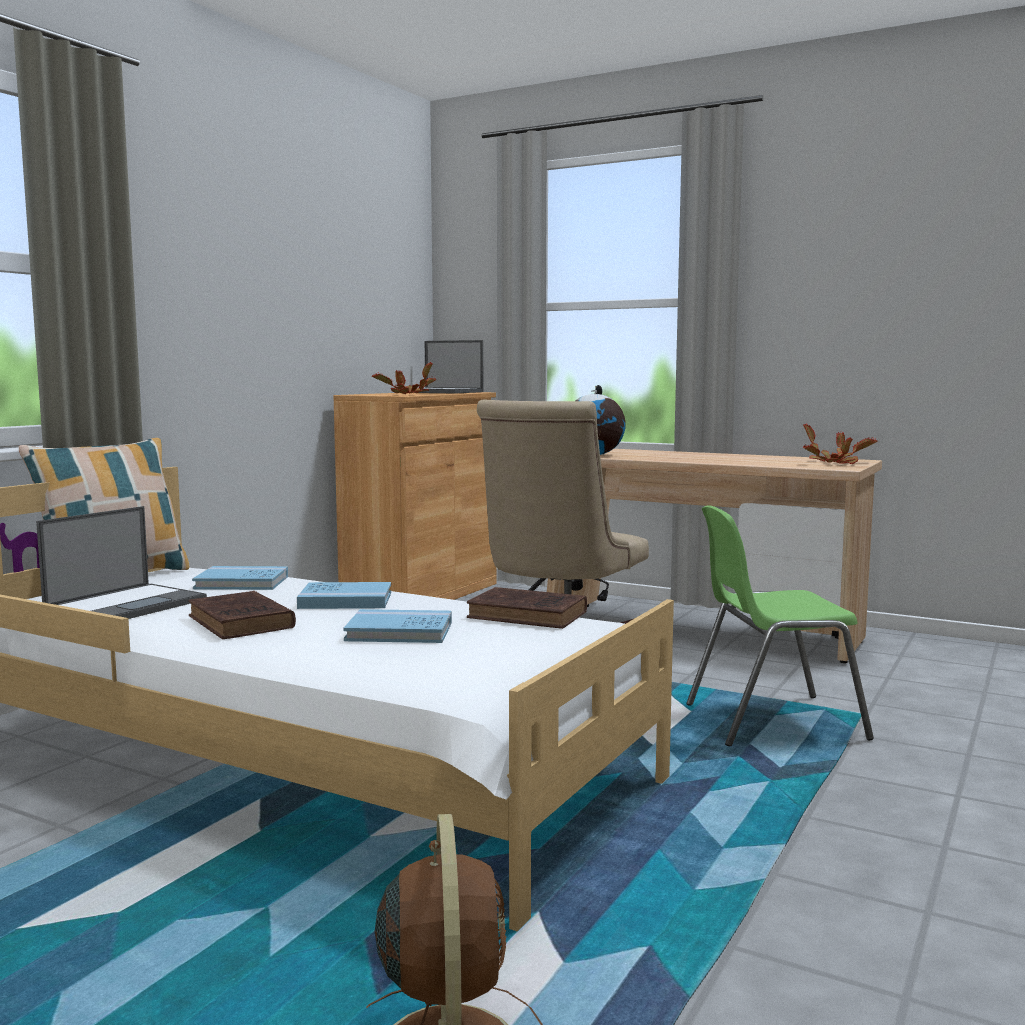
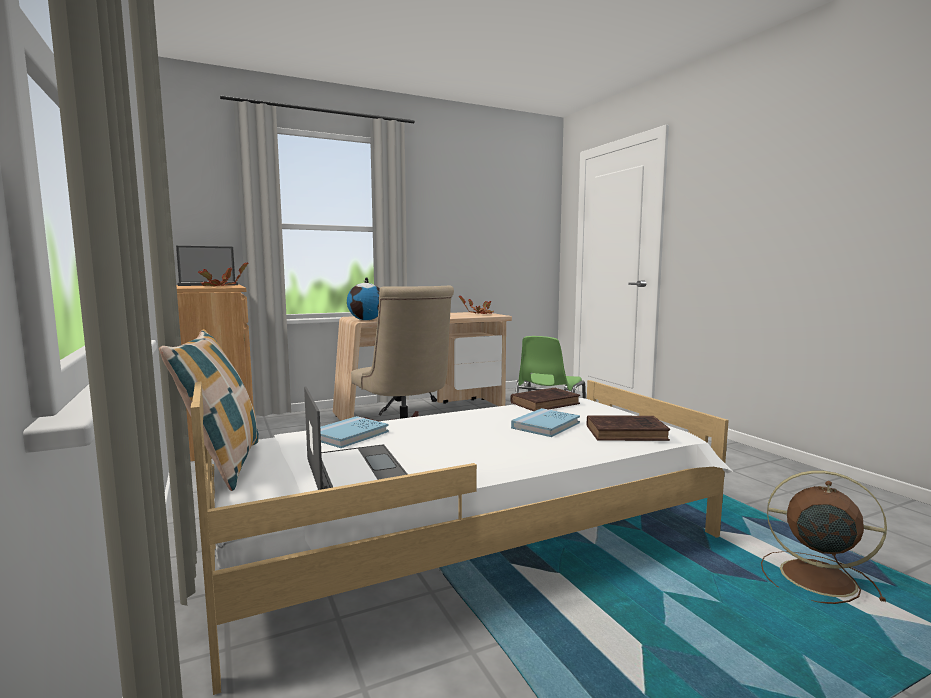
camera: 55 degrees left, 0 degrees up
(242, 623) = (471, 449): brown book -> brown book (628, 433)
(345, 600) = (453, 423): blue book -> none

